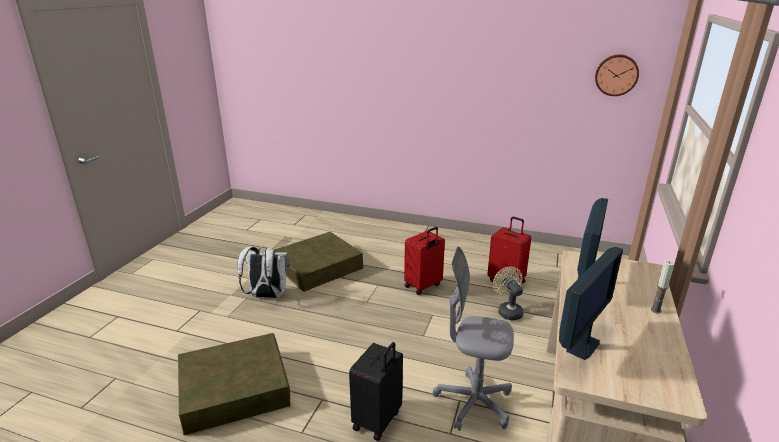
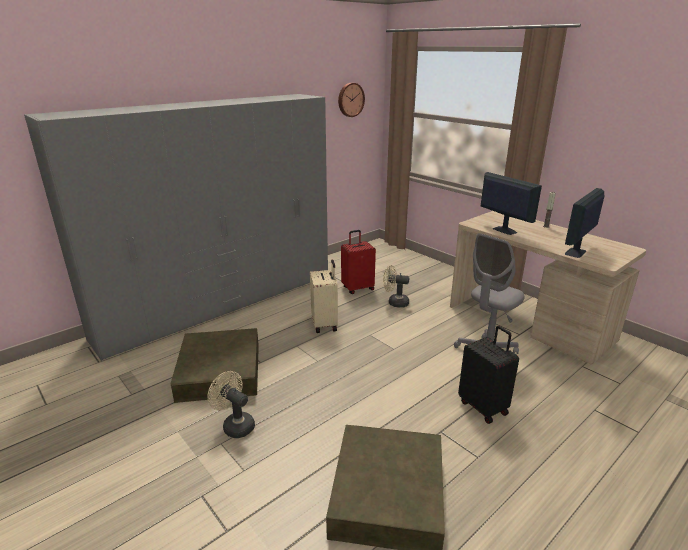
camera: 60 degrees left, 0 degrees up
(267, 296) = (235, 425): white backpack -> beige fan
(400, 232) = (222, 304): none -> grey wardrobe
(423, 286) = (325, 324): red suitcase -> beige suitcase
(583, 345) = (575, 252): monitor -> monitor turned 120 degrees counterclockwise

